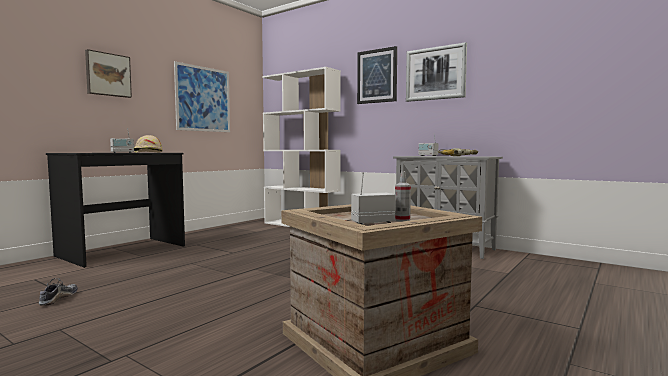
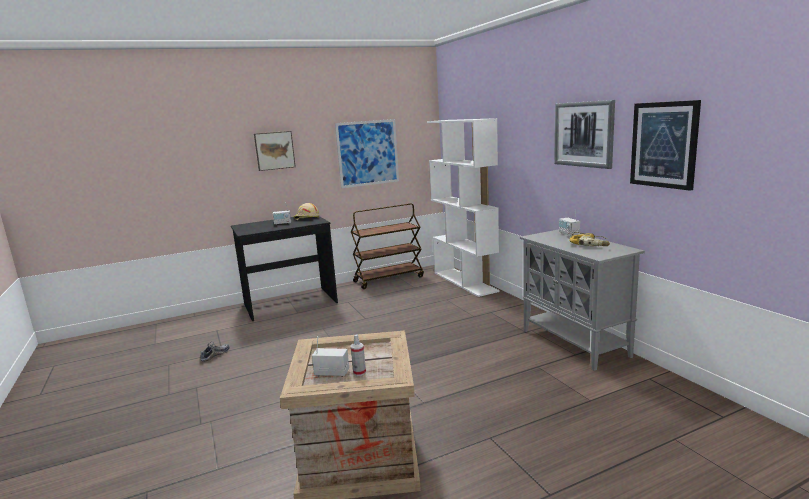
camera: 30 degrees right, 10 degrees up
(222, 229) = (389, 279): none -> brown cart
(377, 76) = (530, 128): picture -> picture (664, 144)

